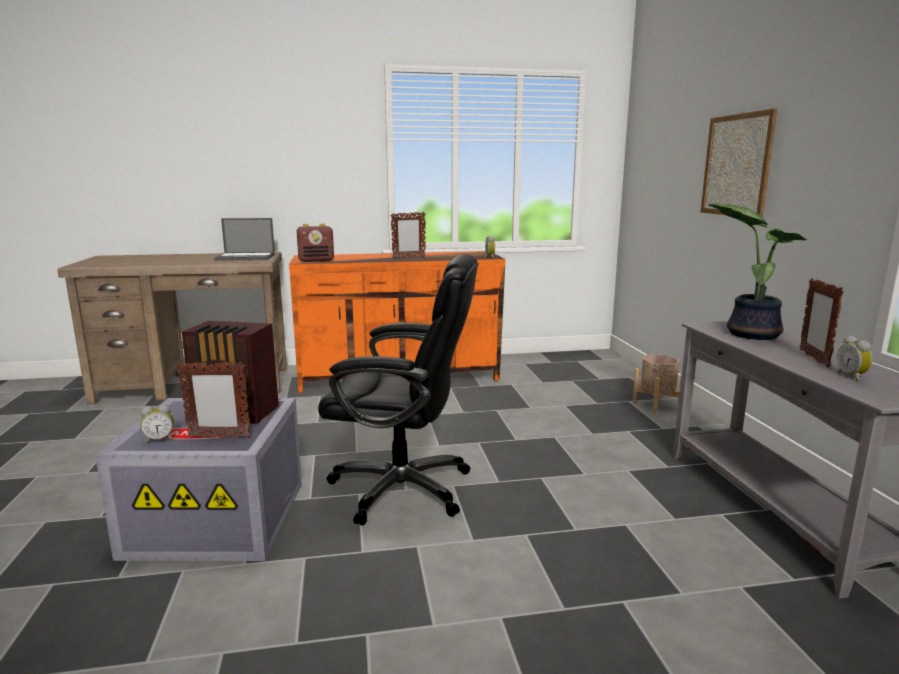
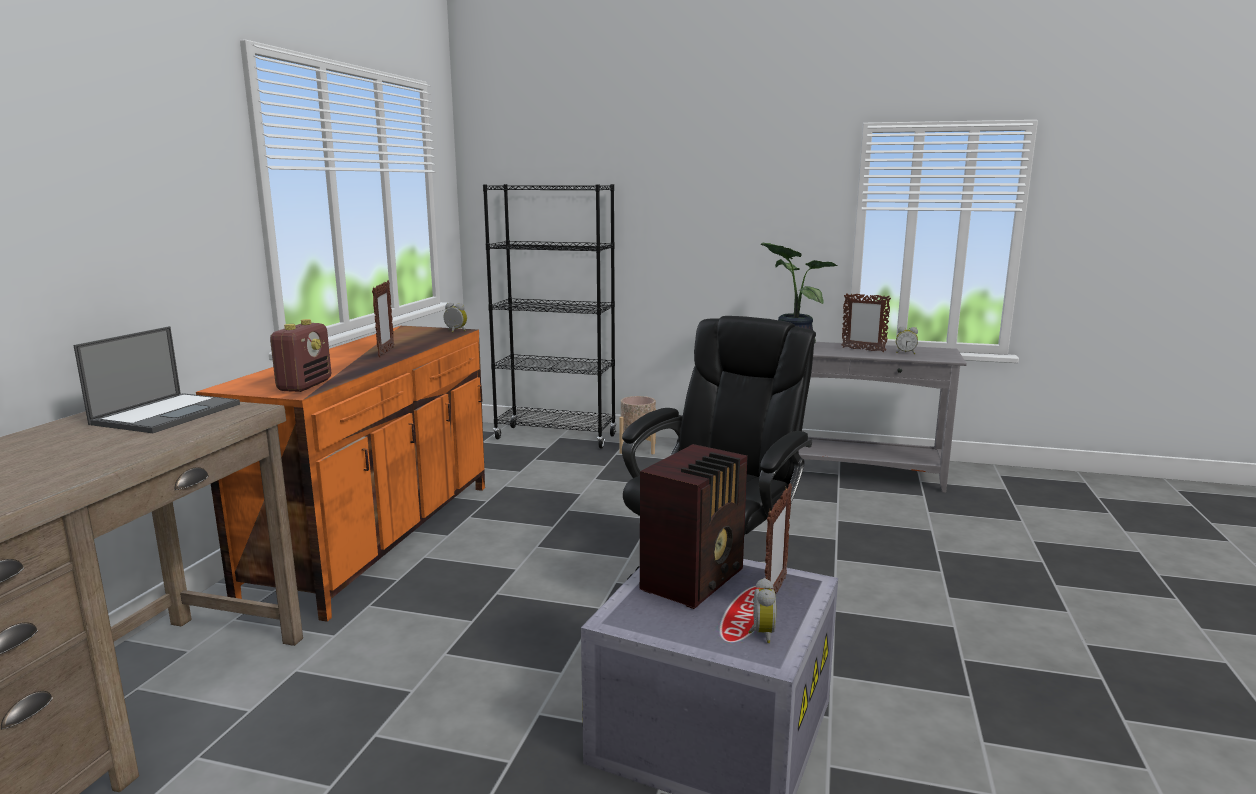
camera: 65 degrees left, 0 degrees up
(626, 376) = (556, 437): none -> black bookcase
(737, 164) = (673, 203): picture -> none

